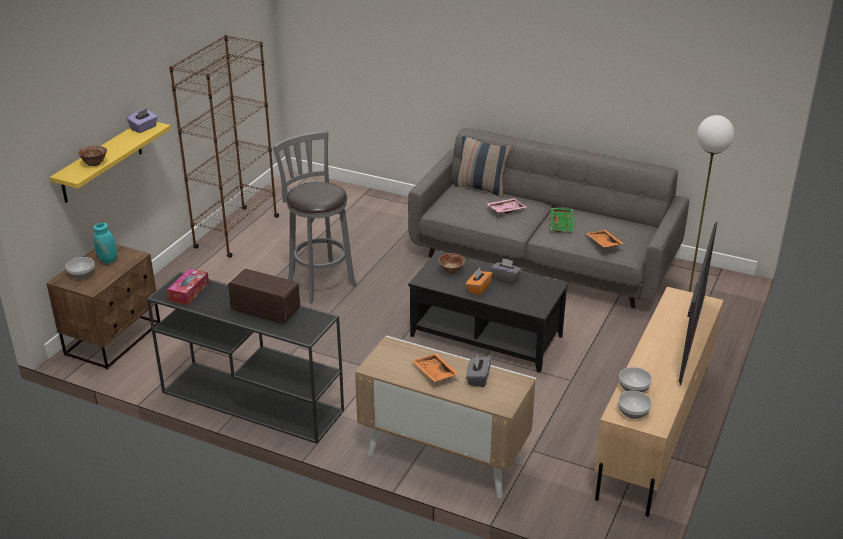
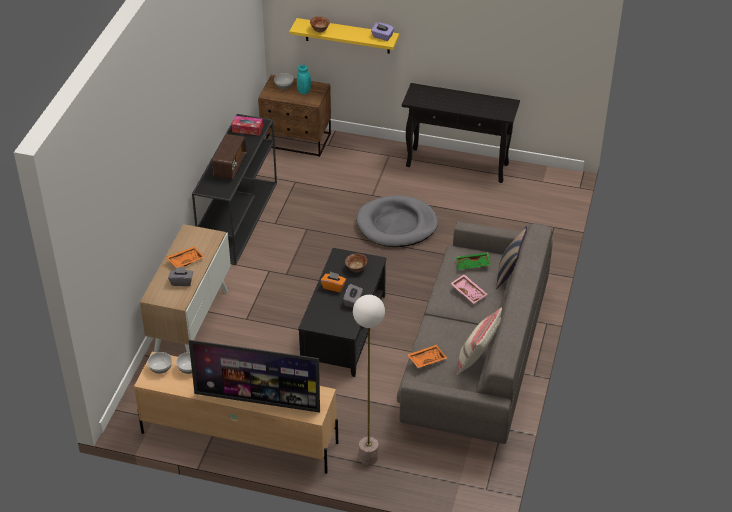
camera: 80 degrees right, 10 degrees up
(236, 232) = (458, 165): brown bookcase -> black console table
(320, 282) = (396, 225): grey stool -> grey dog bed
(562, 224) = (454, 331): green tray -> green tray (473, 265)
(604, 218) = (477, 359): none -> beige pillow

